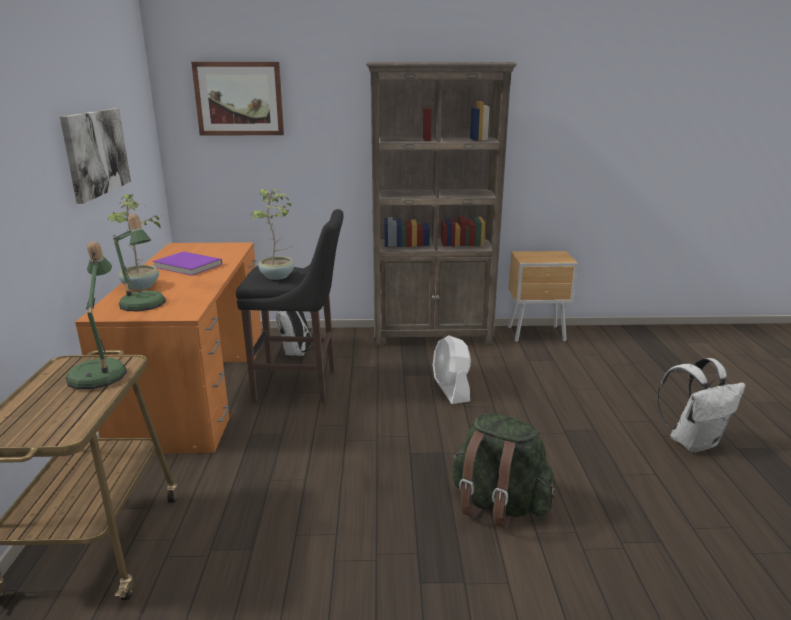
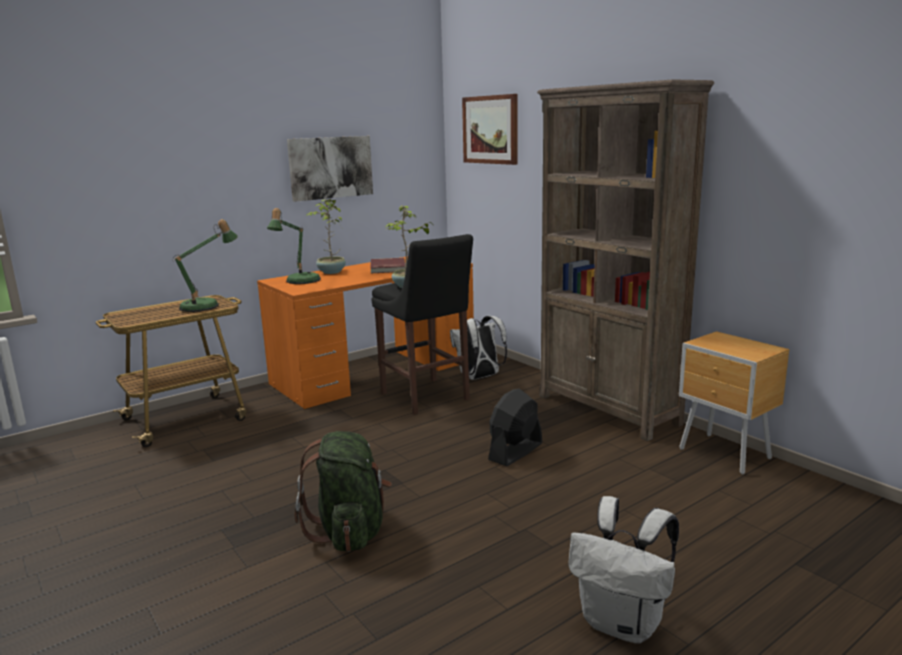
camera: 55 degrees right, 5 degrees down
(187, 266) = (387, 268): purple book -> red book
(451, 390) = (515, 451): white fan -> black fan

